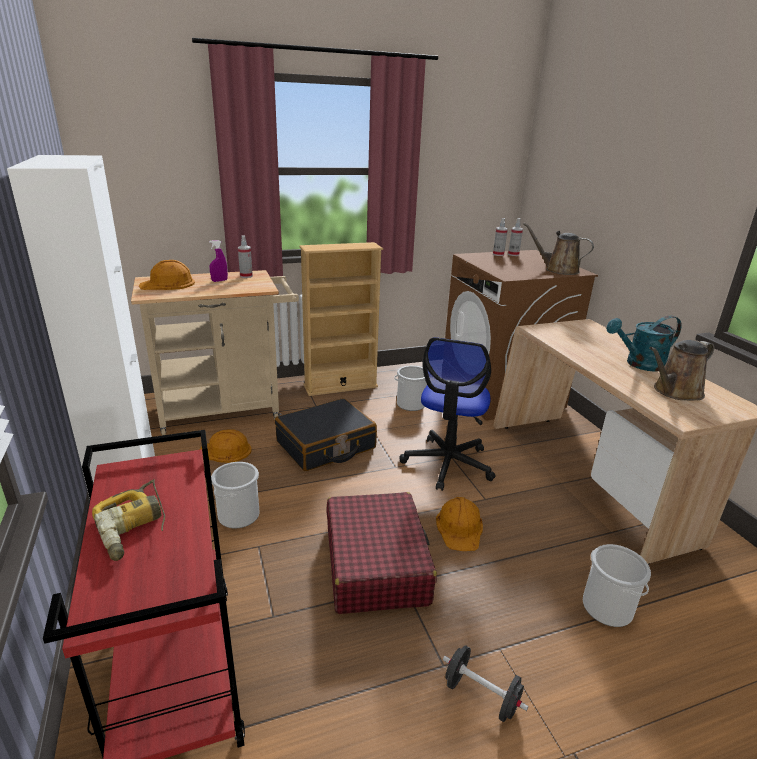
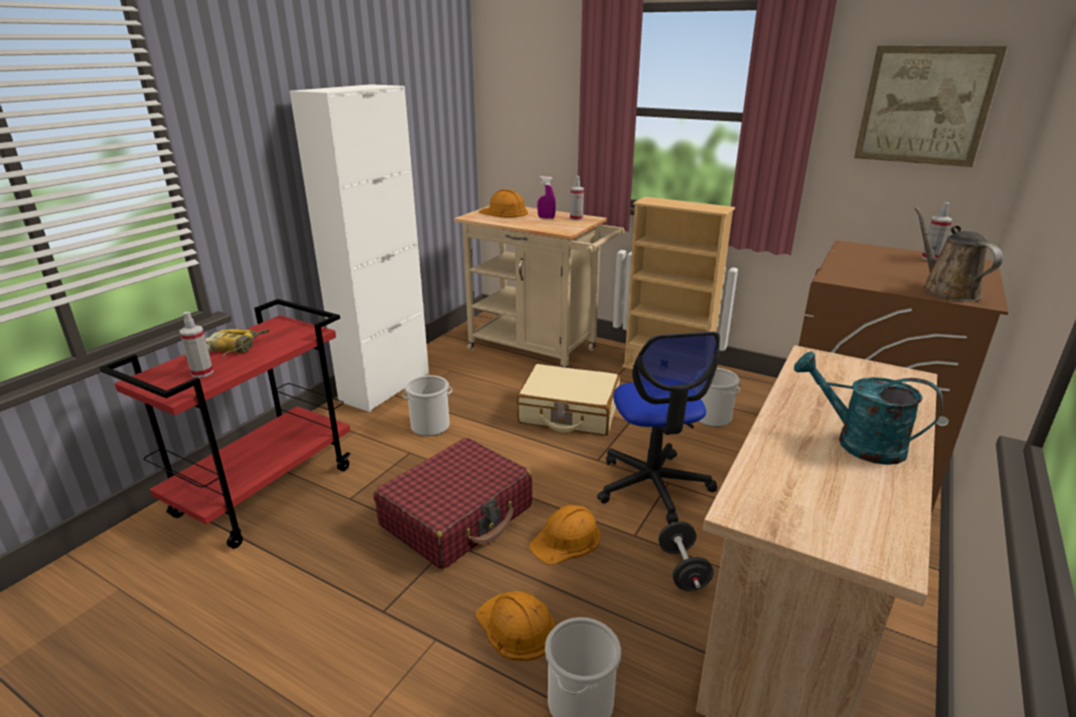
camera: 50 degrees right, 0 degrees up
(225, 451) = (490, 379): orange hard hat -> orange hard hat (516, 627)
(326, 445) = (569, 412): black suitcase -> beige suitcase
(448, 464) = (653, 486): office chair -> office chair turned 75 degrees counterclockwise
(472, 157) = (924, 106): none -> picture
(481, 695) = (370, 650): black dumbbell -> black dumbbell (682, 569)
(498, 254) = (904, 253): spray bottle -> spray bottle (202, 372)
(675, 392) = (820, 488): brown watering can -> none

